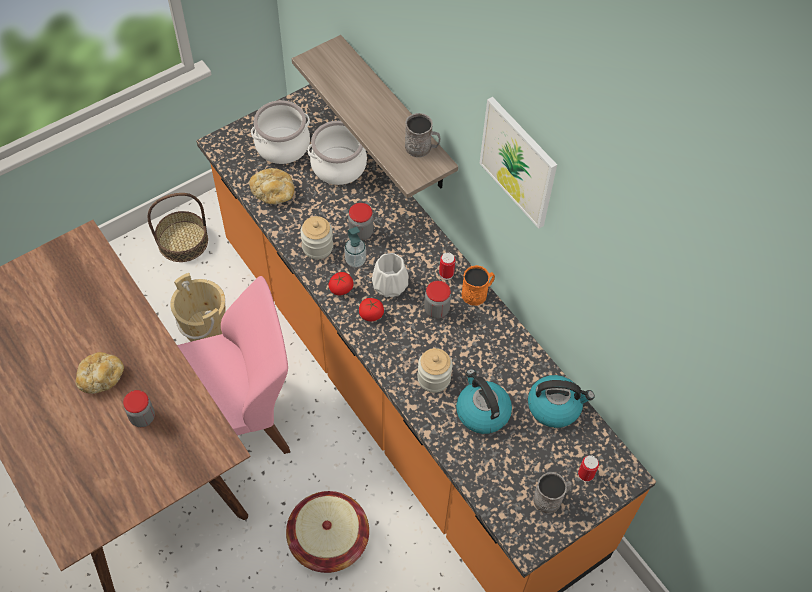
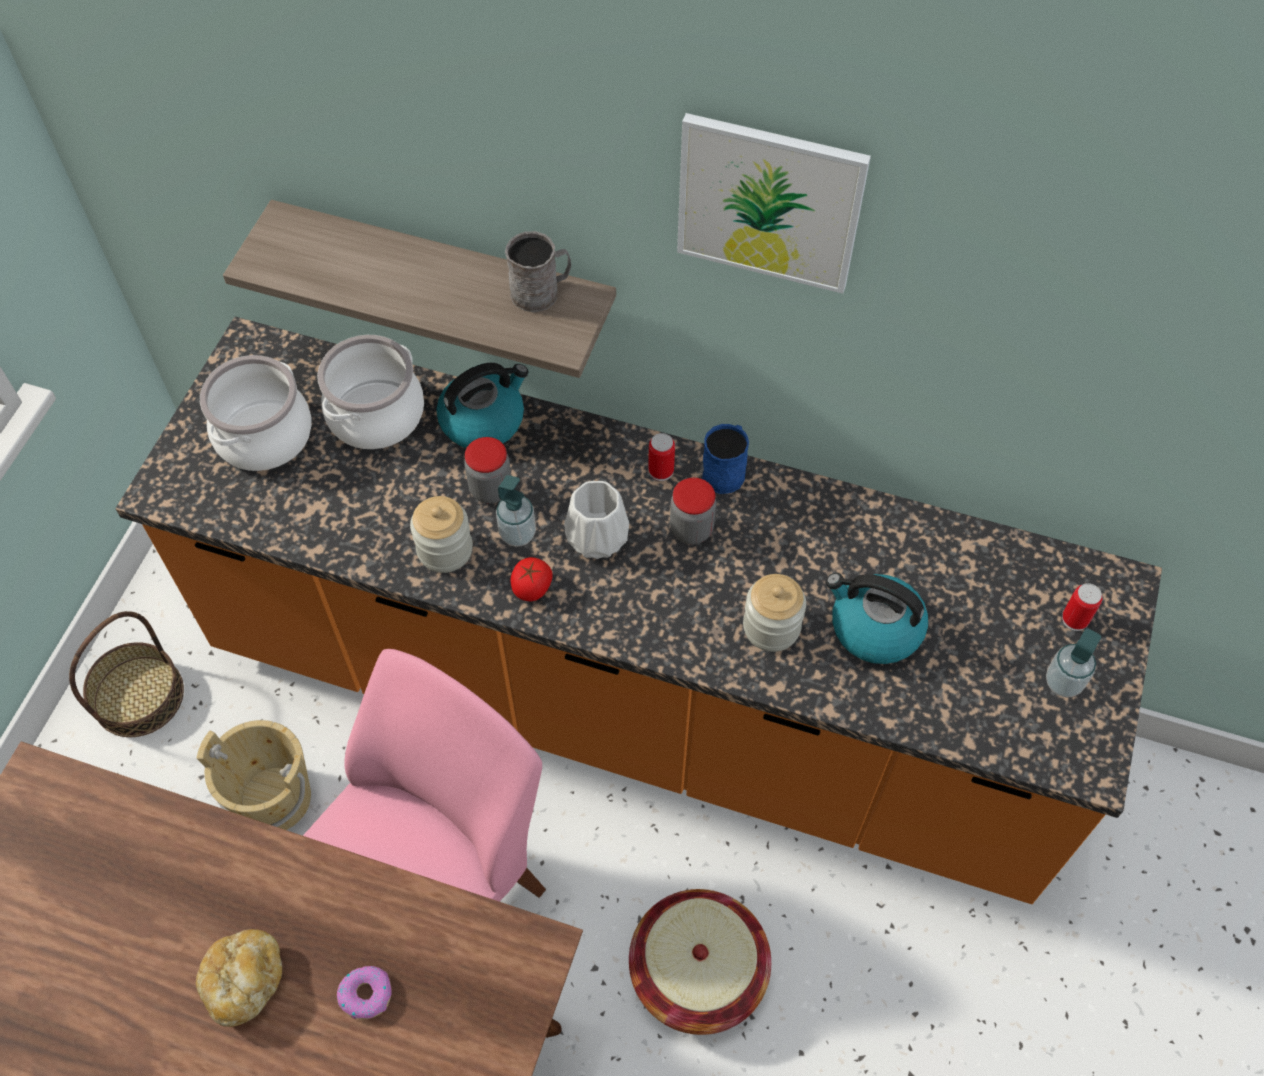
camera: 35 degrees left, 0 degrees up
(142, 417) = (366, 994): jar -> donut
(273, 193) = (309, 512): bread -> none
(371, 314) = (607, 596): tomato -> none
(477, 293) = (726, 470): orange mug -> blue mug
(551, 498) = (1063, 682): grey mug -> soap dispenser
(555, 406) = (958, 556): kettle -> kettle (483, 420)

